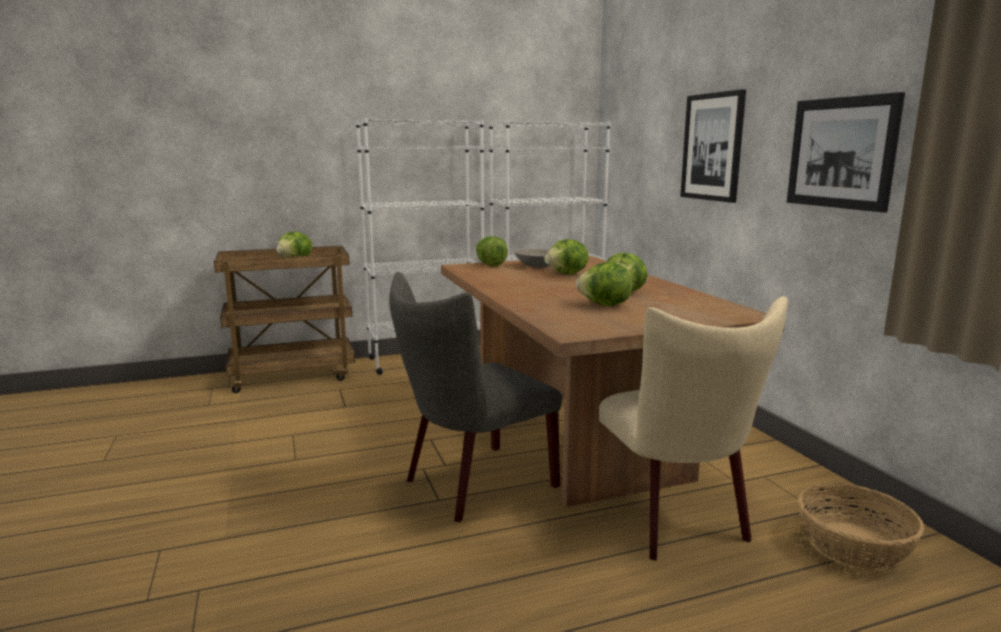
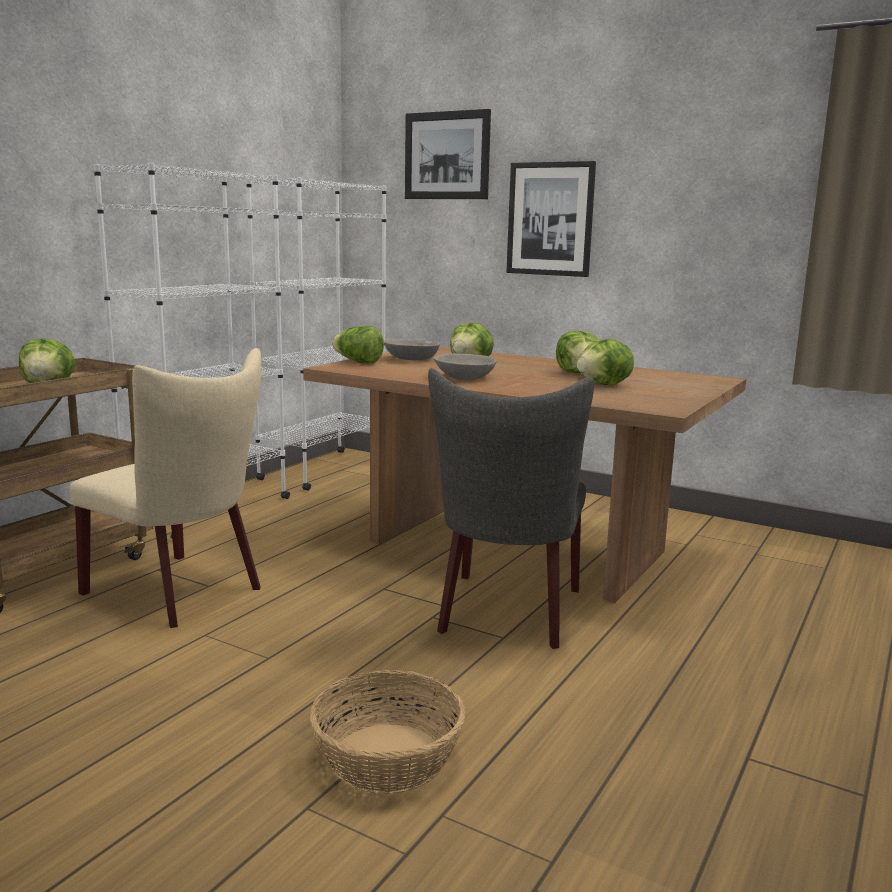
camera: 40 degrees left, 0 degrees up
(518, 284) = (464, 377): none -> grey bowl
(672, 519) = (698, 585): beige chair -> beige chair (182, 592)
(841, 153) = (720, 227): picture -> picture (447, 155)
(854, 546) = (817, 563): basket -> basket (388, 757)

